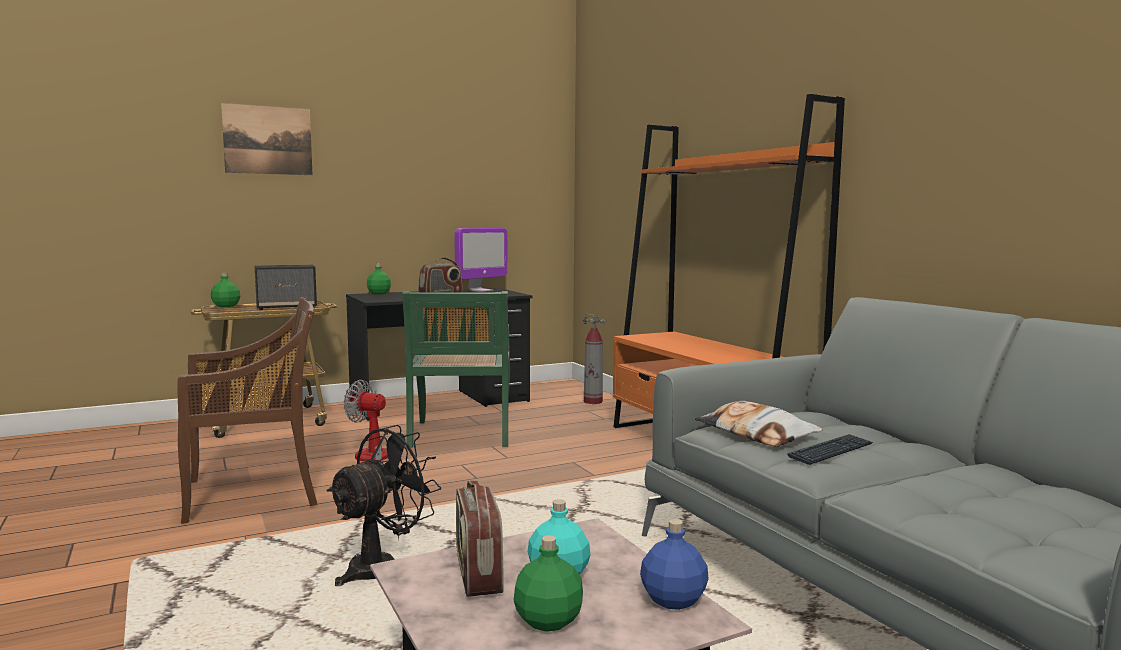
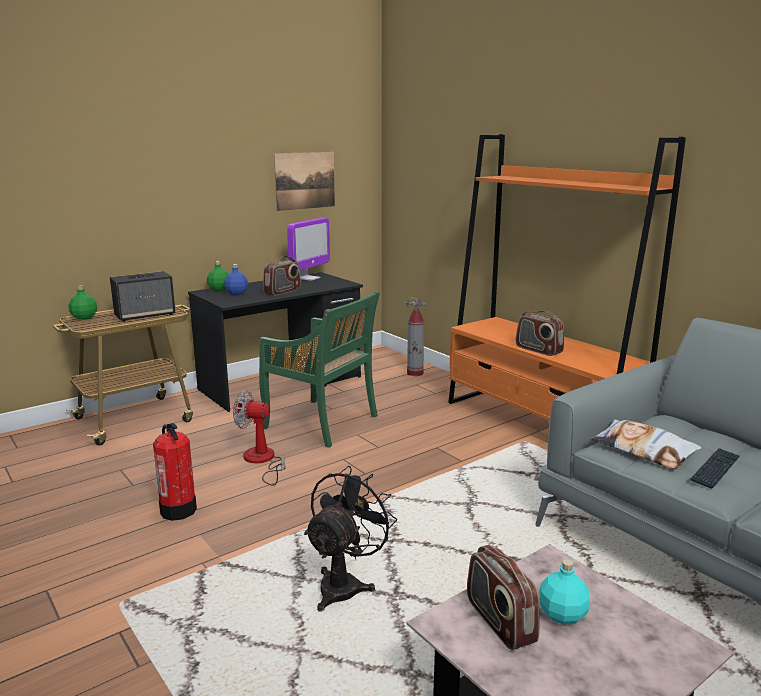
camera: 10 degrees left, 10 degrees up
(255, 492) = (178, 510): brown chair -> fire extinguisher
(268, 140) = (104, 147): picture -> picture (305, 180)
(460, 435) = (322, 423): green chair -> green chair turned 45 degrees counterclockwise
(549, 621) = (587, 667): green bottle -> none
(674, 600) = (663, 631): blue bottle -> blue bottle (237, 293)
(696, 353) = (538, 350): none -> radio

